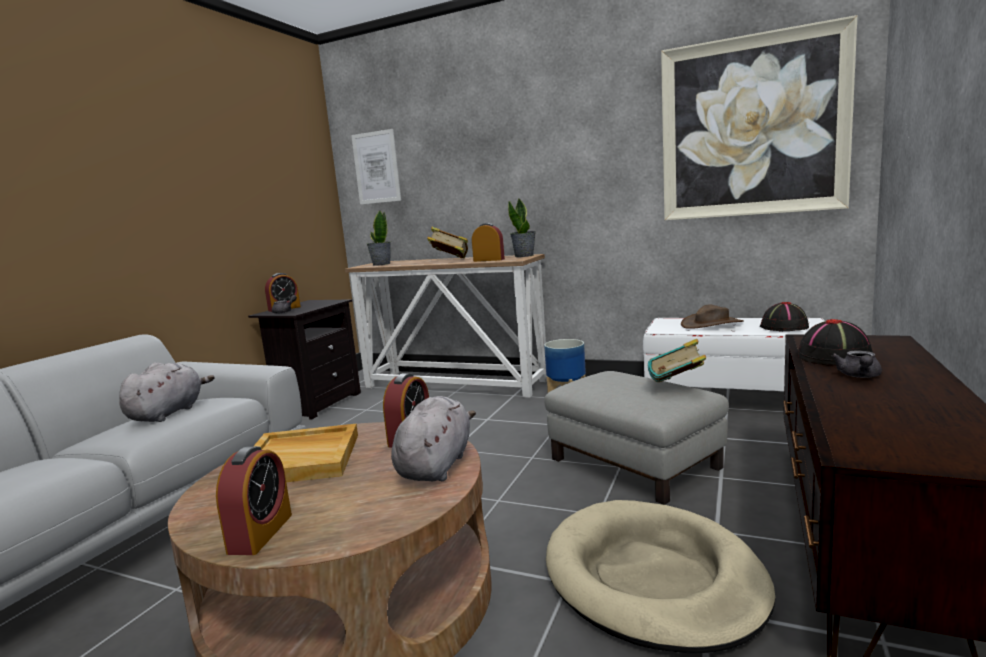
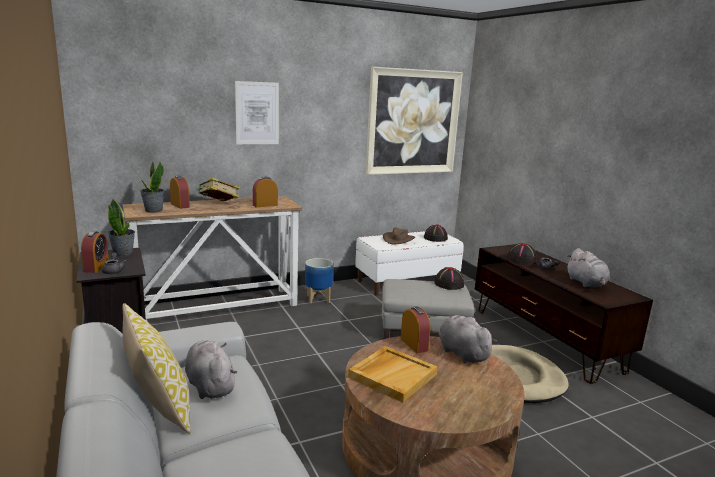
camera: 50 degrees left, 5 degrees up
(120, 420) = (159, 408): none -> pillow
(260, 533) = (474, 410): alarm clock -> alarm clock (180, 205)
(376, 167) = (123, 113): picture -> picture (257, 113)
(524, 256) = (279, 199): potted plant -> potted plant (123, 254)
(677, 387) = (449, 284): book -> black hat
(904, 414) = (586, 283): none -> grey plush toy

